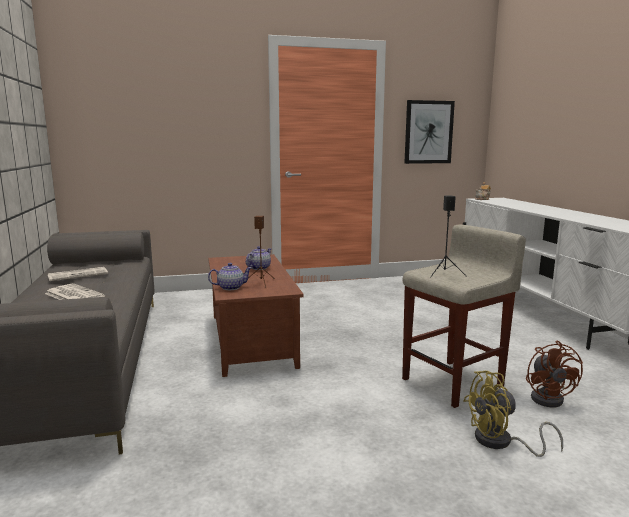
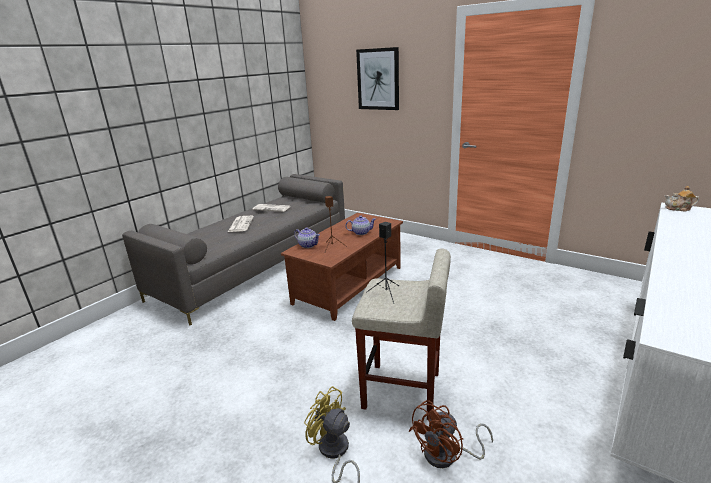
camera: 50 degrees right, 10 degrees up
(428, 132) = (648, 106): picture -> picture (378, 79)

